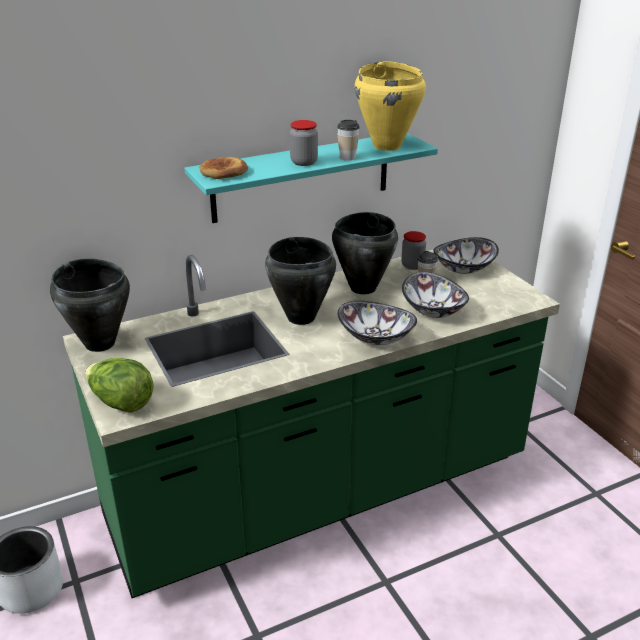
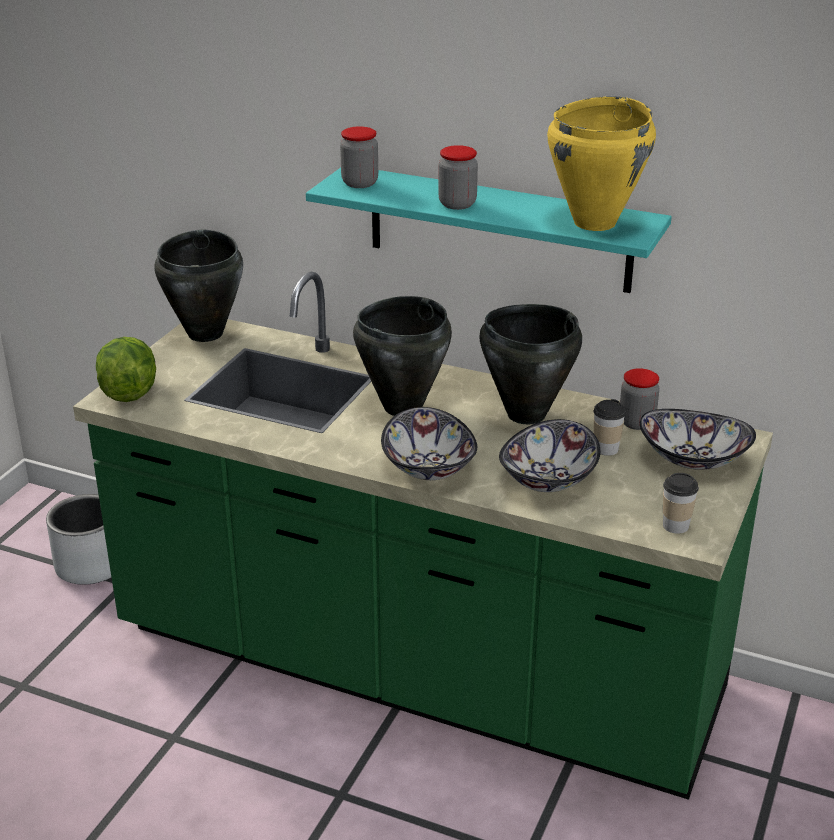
camera: 50 degrees right, 0 degrees up
(223, 172) = (360, 183): bread -> jar
(347, 157) = (515, 217): cup -> cup (675, 525)

